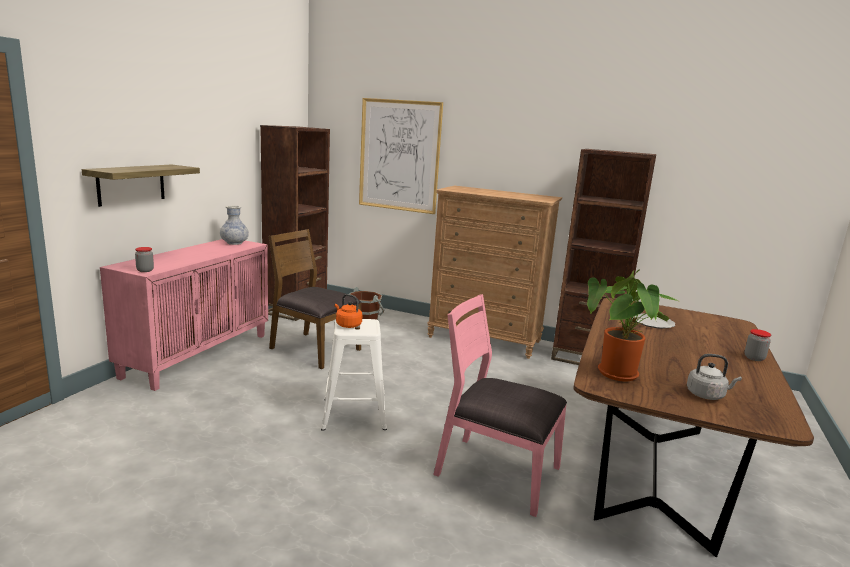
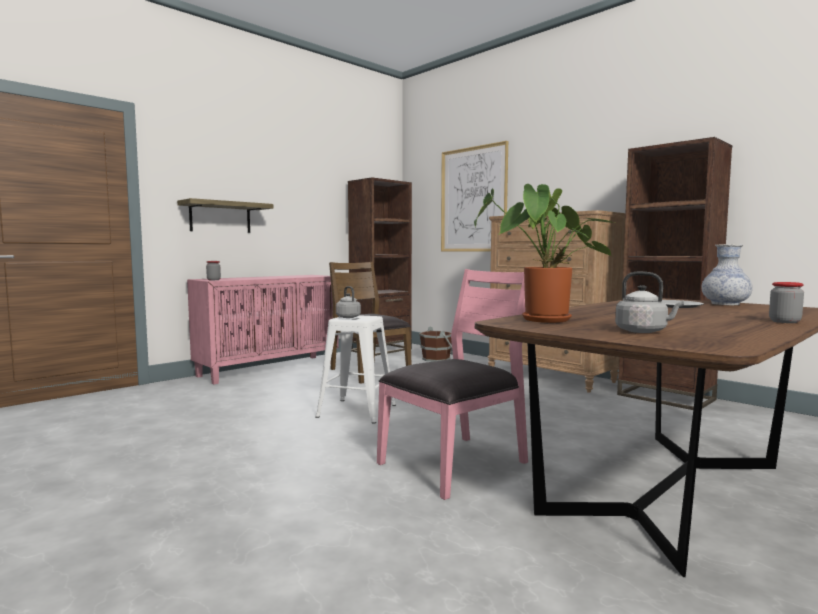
camera: 25 degrees right, 10 degrees down
(234, 243) = (311, 275): vase -> vase (725, 304)
(347, 325) = (347, 317): orange kettle -> grey kettle
(496, 472) = (455, 463): pink chair -> pink chair turned 90 degrees clockwise

